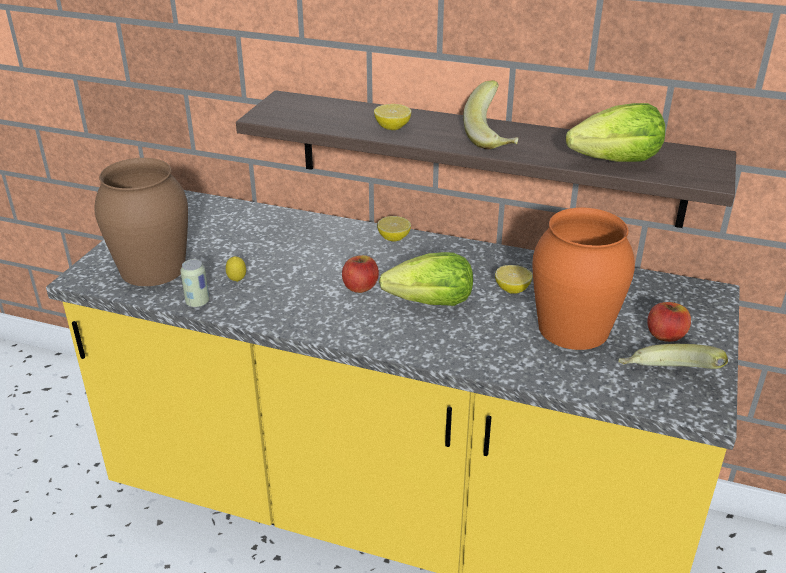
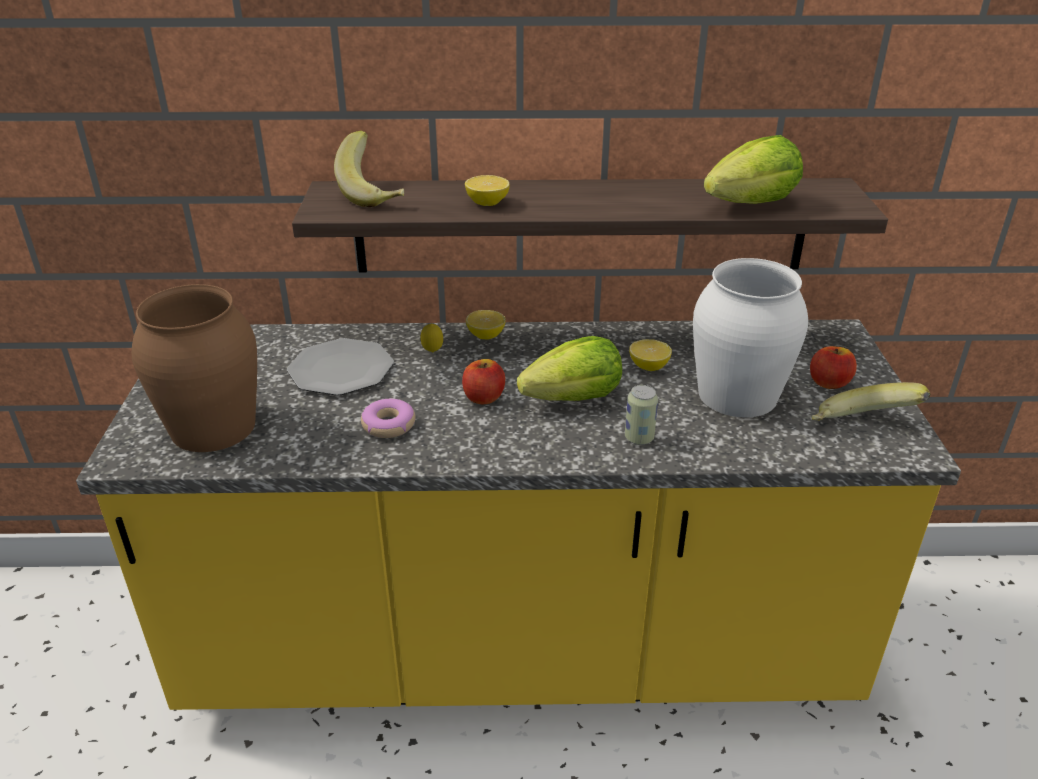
camera: 20 degrees left, 0 degrees up
(197, 302) = (297, 456): can -> can (639, 438)
(237, 281) = (332, 420): lemon -> lemon (432, 352)
(266, 243) = (341, 369): none -> plate
(275, 293) = (388, 425): none -> donut
(494, 137) = (608, 198): banana -> banana (375, 194)
(573, 328) = (737, 395): orange vase -> white vase

